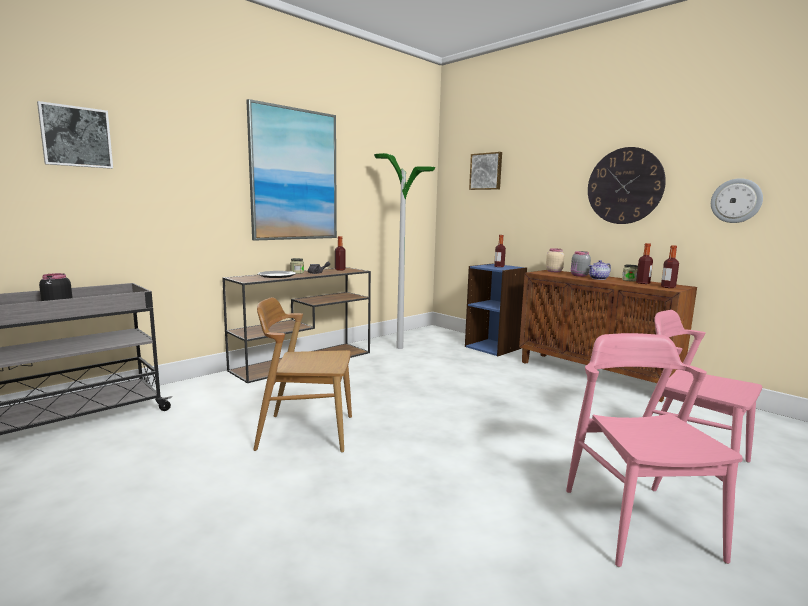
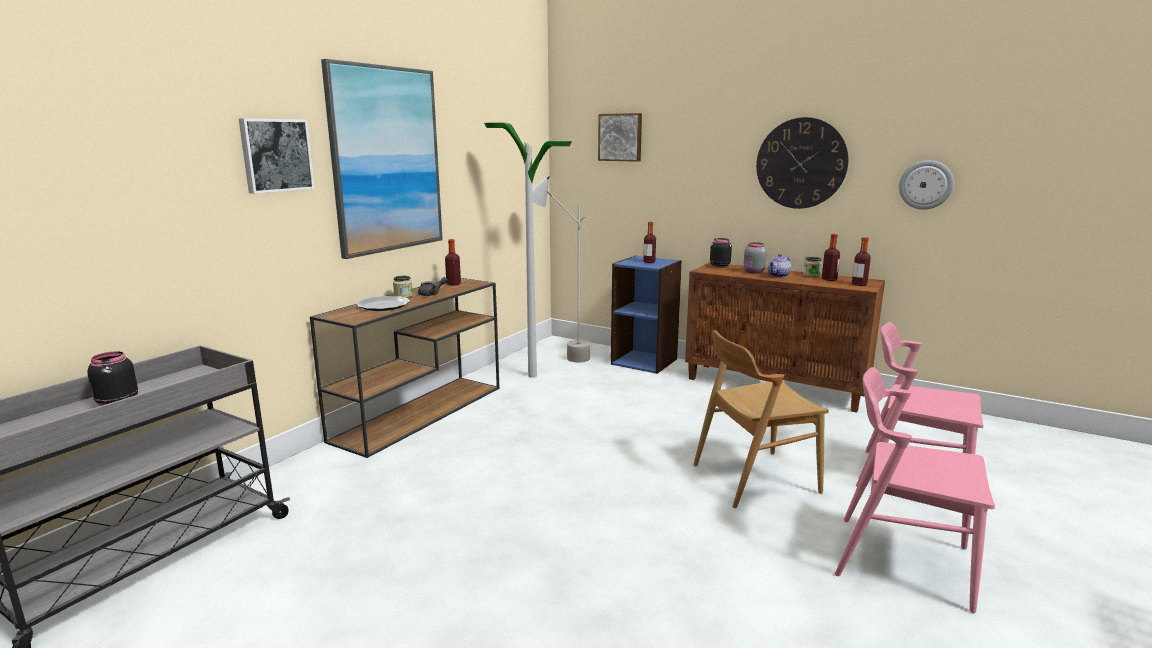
camera: 15 degrees left, 5 degrees up
(76, 137) = (98, 139): picture -> picture (276, 155)
(306, 432) = (495, 517): brown chair -> brown chair (754, 478)
(428, 338) = (559, 357): none -> grey floor lamp
(553, 271) = (719, 266): beige jar -> black jar
(638, 523) = (901, 561): pink chair -> pink chair turned 45 degrees counterclockwise

